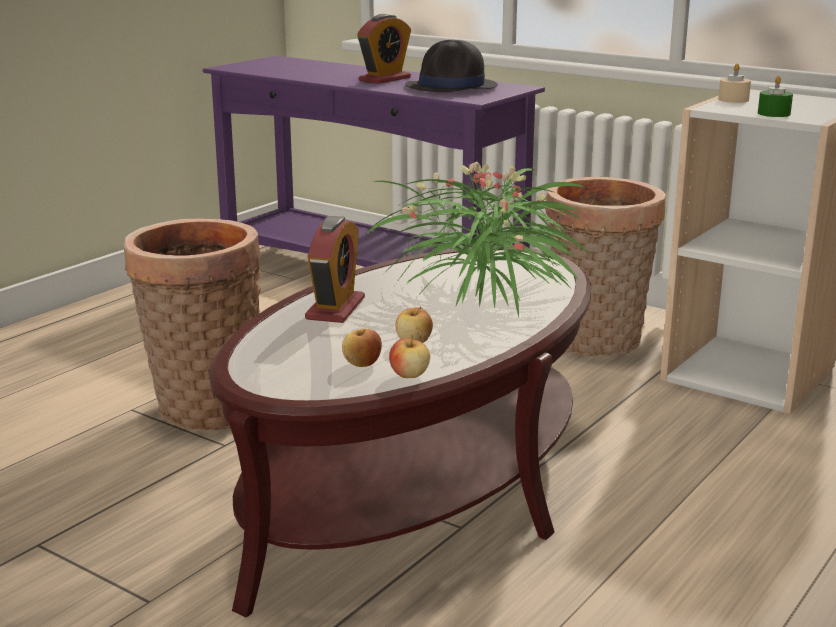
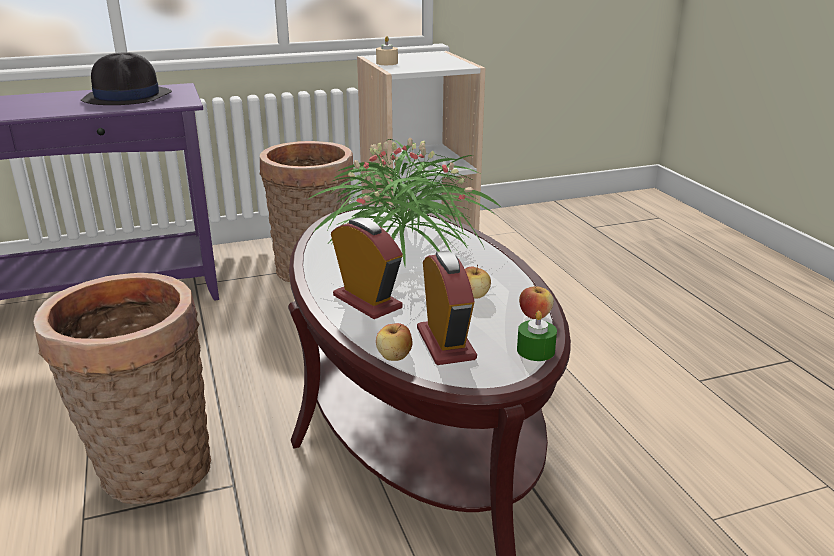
camera: 55 degrees left, 5 degrees up
(362, 364) = (493, 326): apple -> apple (394, 356)
(385, 79) = (43, 104): alarm clock -> alarm clock (445, 344)
(774, 113) = (438, 66): green candle -> green candle (535, 351)

